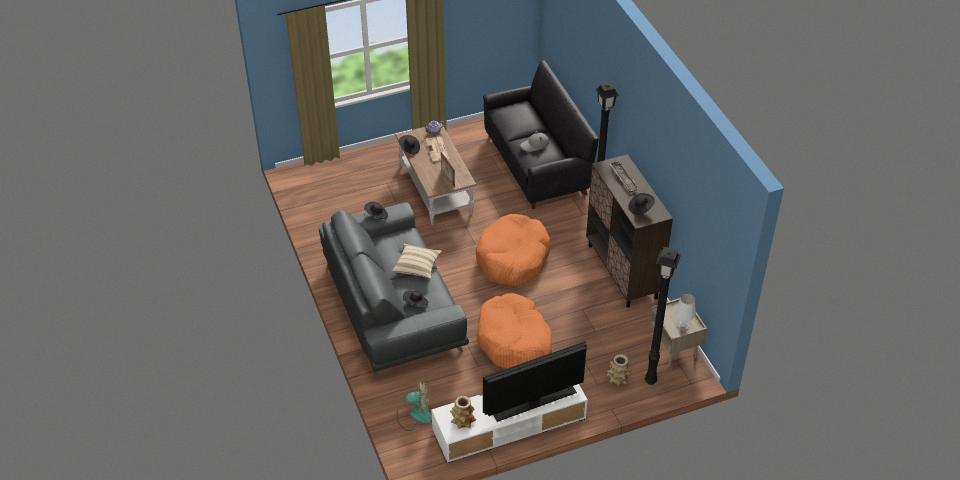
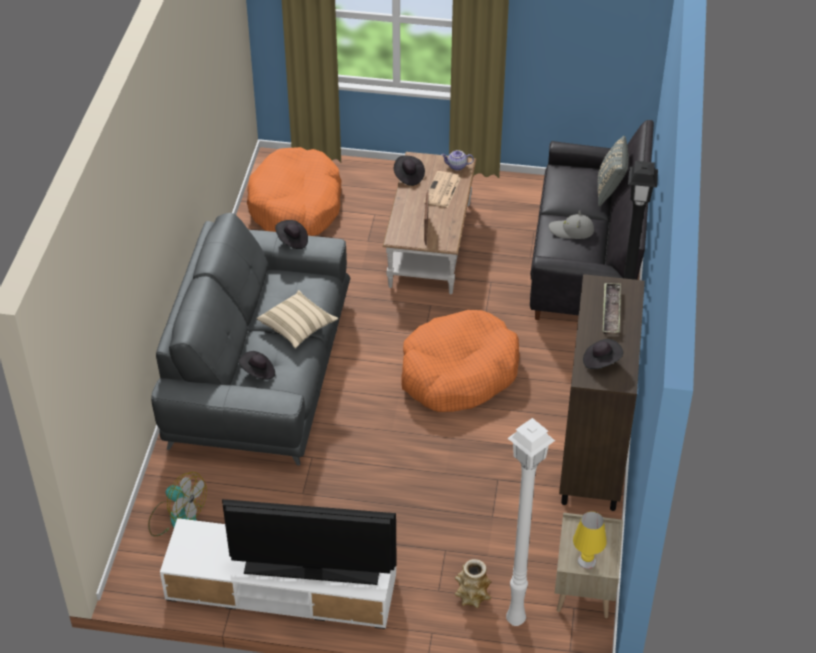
camera: 30 degrees right, 0 degrees up
(462, 421) = (202, 552): vase -> none
(514, 341) = (375, 481): orange dog bed -> orange dog bed (296, 206)
(537, 113) = (610, 190): none -> grey pillow
(651, 381) = (515, 621): black floor lamp -> white floor lamp
(682, 327) = (586, 561): white table lamp -> yellow table lamp

